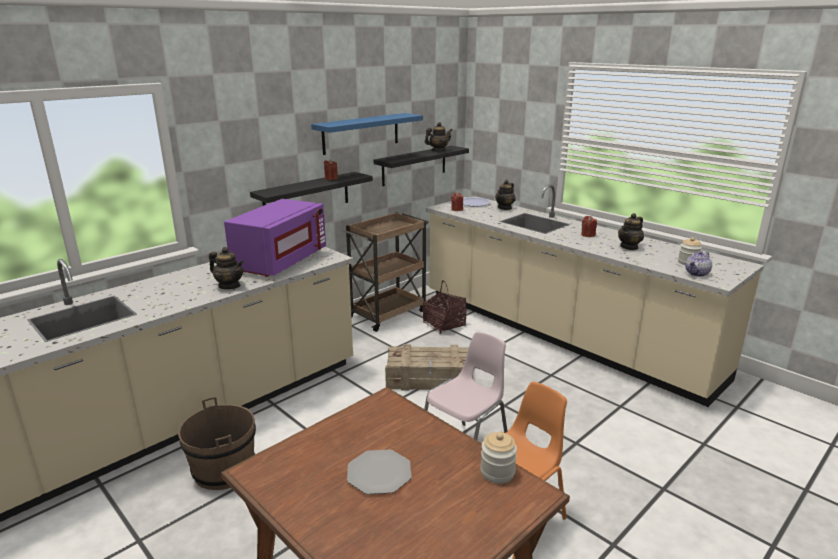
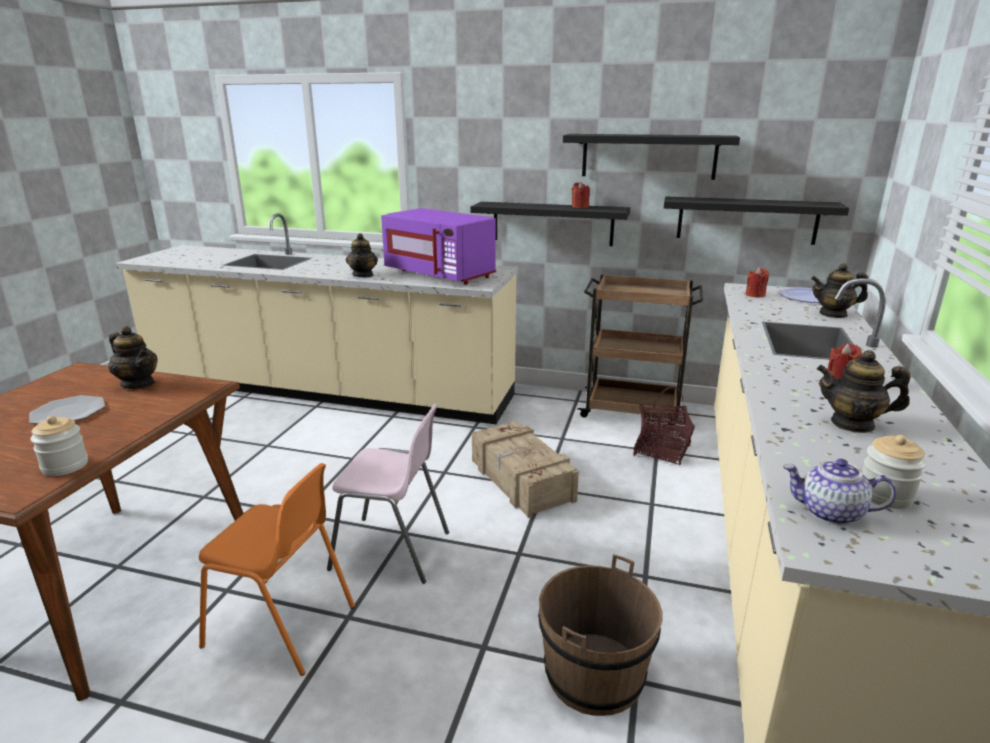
camera: 60 degrees right, 0 degrees up
(224, 470) = (284, 431): brown bucket -> brown bucket (593, 674)
(280, 262) = (440, 274): purple microwave -> purple microwave turned 45 degrees clockwise
(361, 133) = (648, 156): blue shelf -> black shelf
(438, 150) = (786, 202): teapot -> teapot (138, 384)

